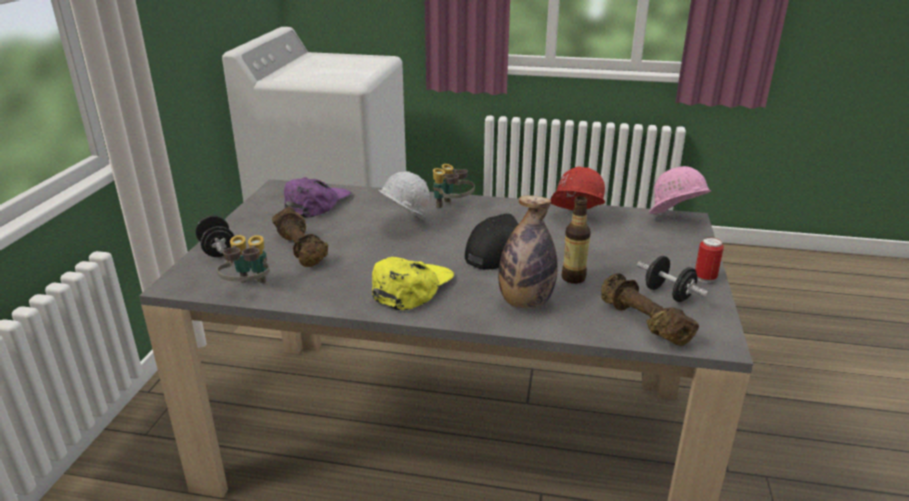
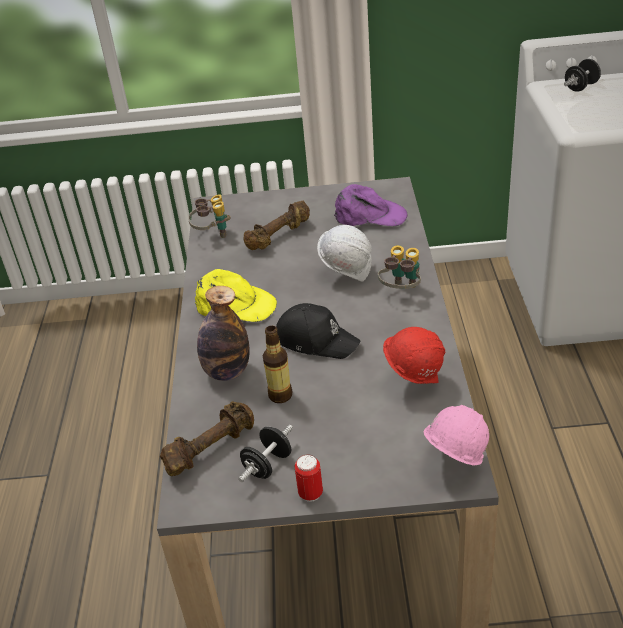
camera: 80 degrees right, 10 degrees up
(217, 250) = (264, 202): black dumbbell -> black dumbbell (581, 87)

